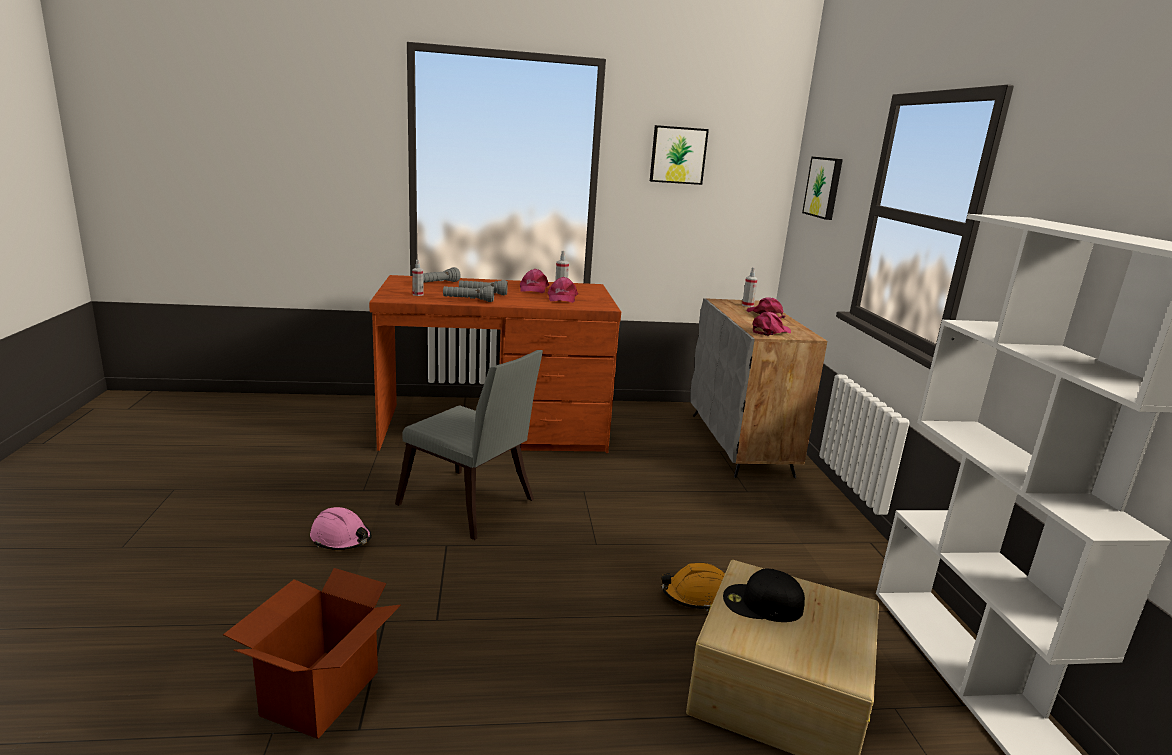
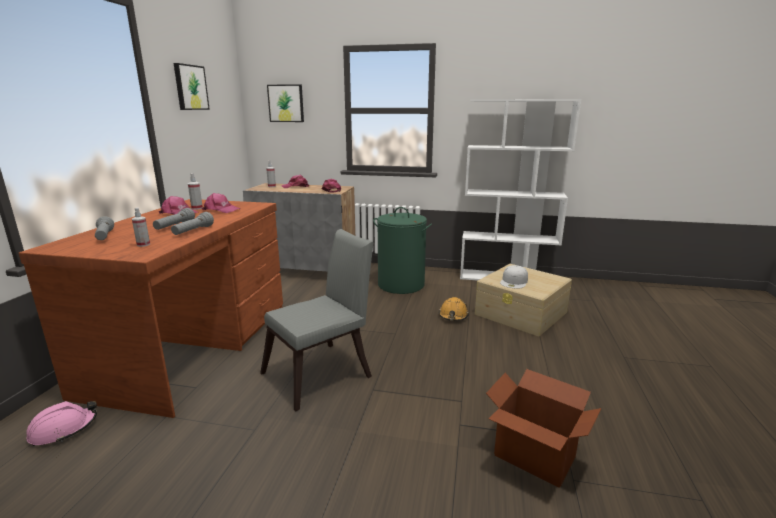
camera: 70 degrees left, 0 degrees up
(341, 539) = (339, 445): pink hard hat -> pink hard hat (63, 429)
(762, 603) = (514, 281): black cap -> white cap
(774, 529) = (401, 284): none -> green laundry basket

